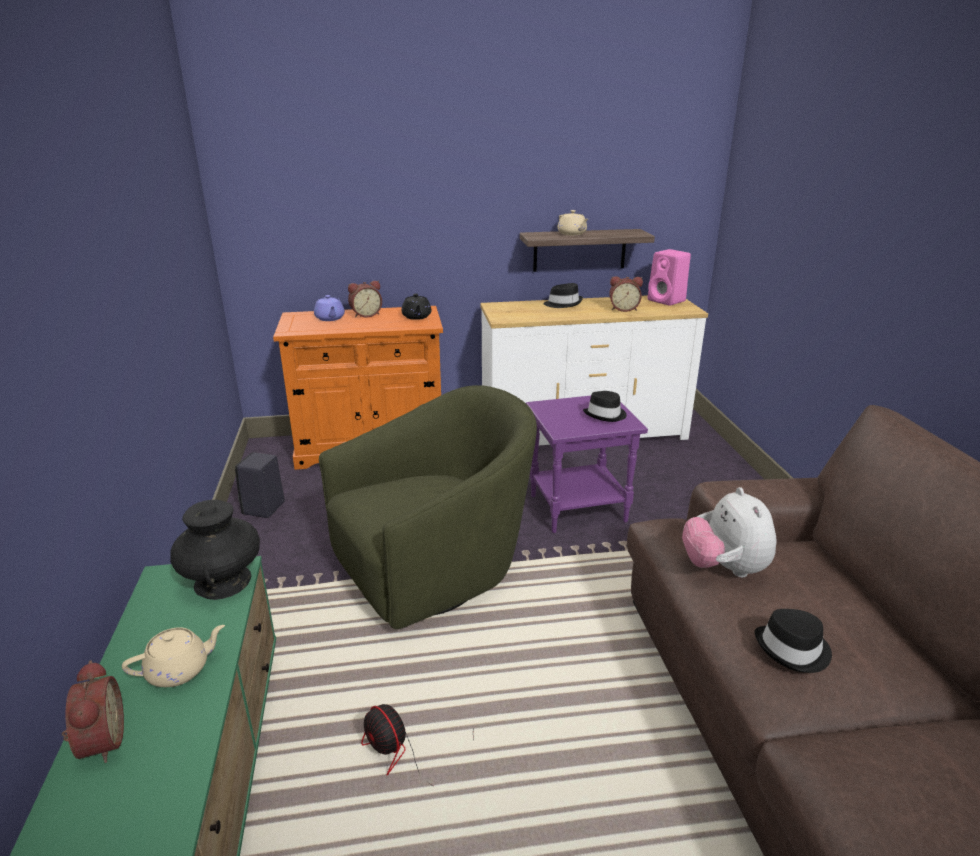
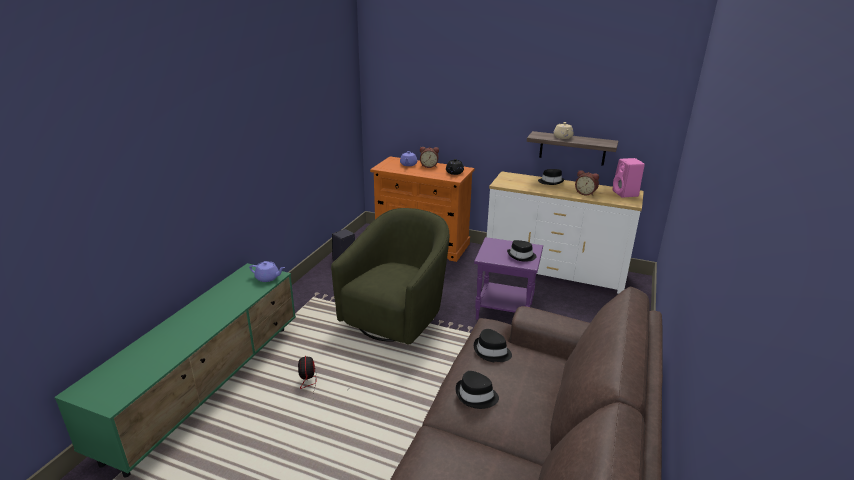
camera: 30 degrees right, 0 degrees up
(99, 742) = (185, 317): alarm clock -> none
(180, 670) = (226, 304): beige teapot -> none
(223, 581) = (268, 278): black vase -> purple teapot
(435, 571) = (396, 316): green armchair -> green armchair turned 60 degrees counterclockwise
(724, 568) = (491, 352): plush toy -> black hat

